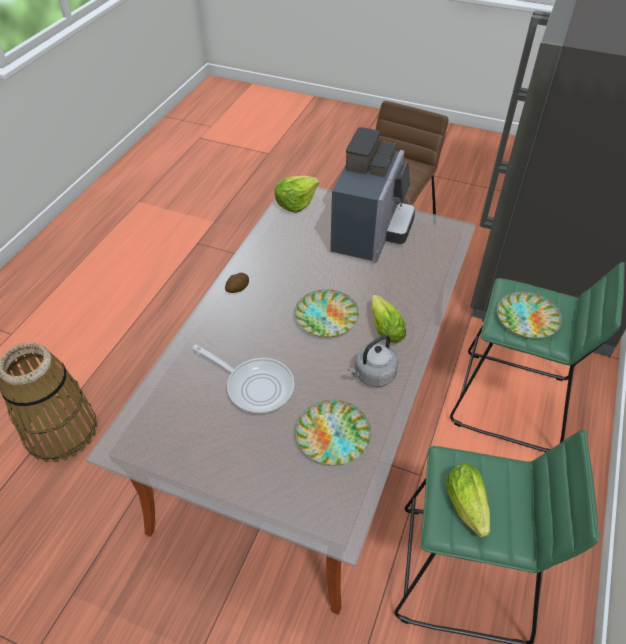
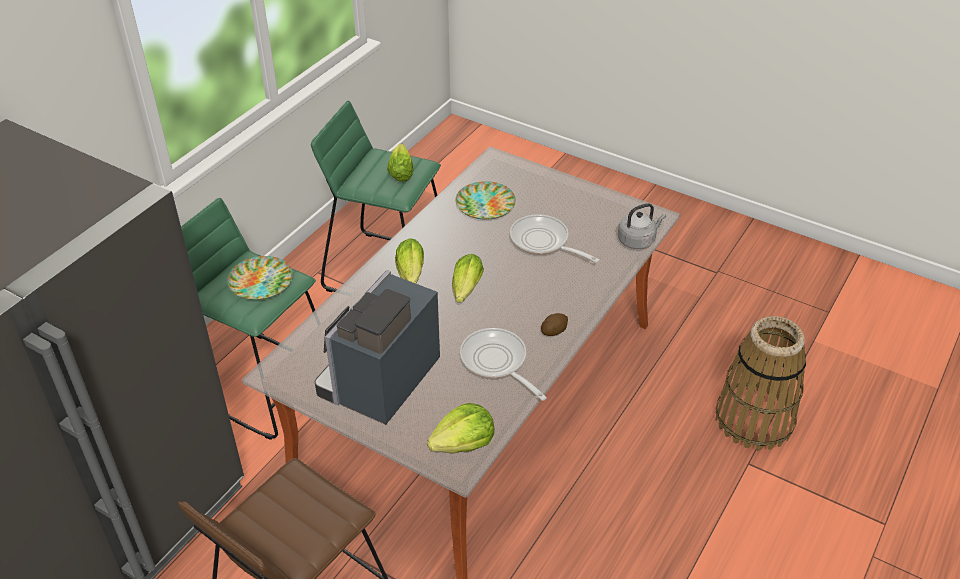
camera: 170 degrees left, 5 degrees down
(283, 257) = (496, 362): none -> frying pan
(326, 317) = (465, 290): plate -> lettuce
(373, 375) = (438, 238): grey kettle -> grey kettle (638, 240)

